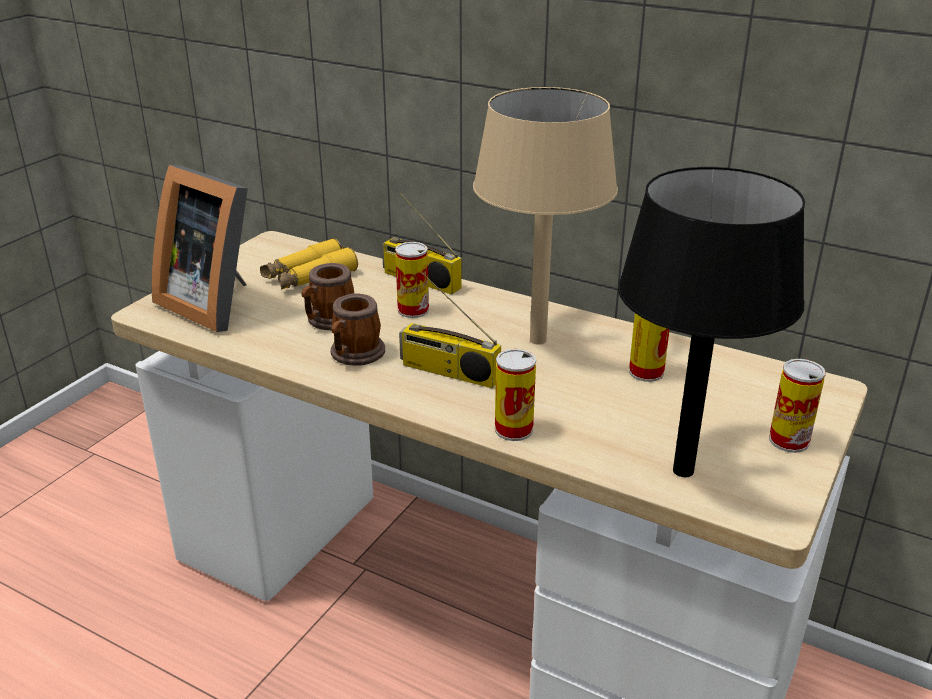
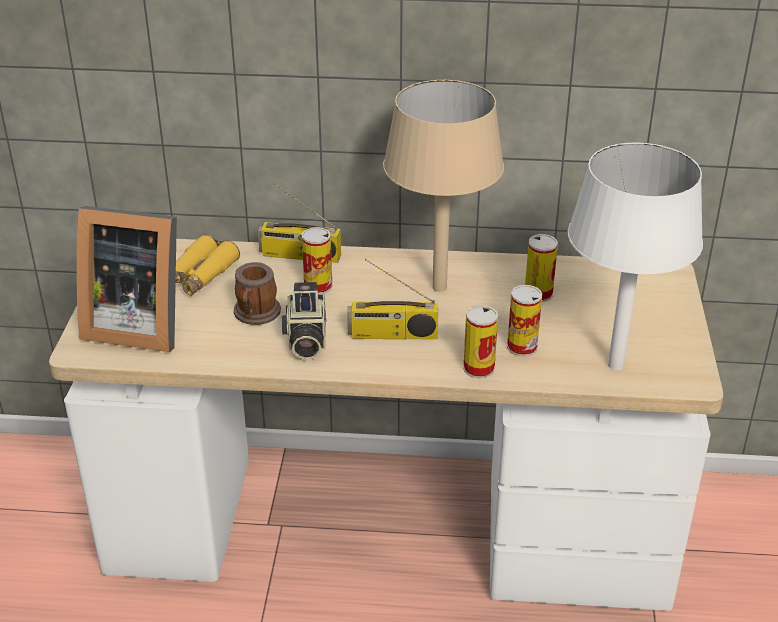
camera: 25 degrees left, 5 degrees up
(355, 355) = (305, 341): mug -> camera
(684, 471) = (616, 365): black table lamp -> white table lamp
(789, 440) = (668, 322): can -> can (522, 347)

